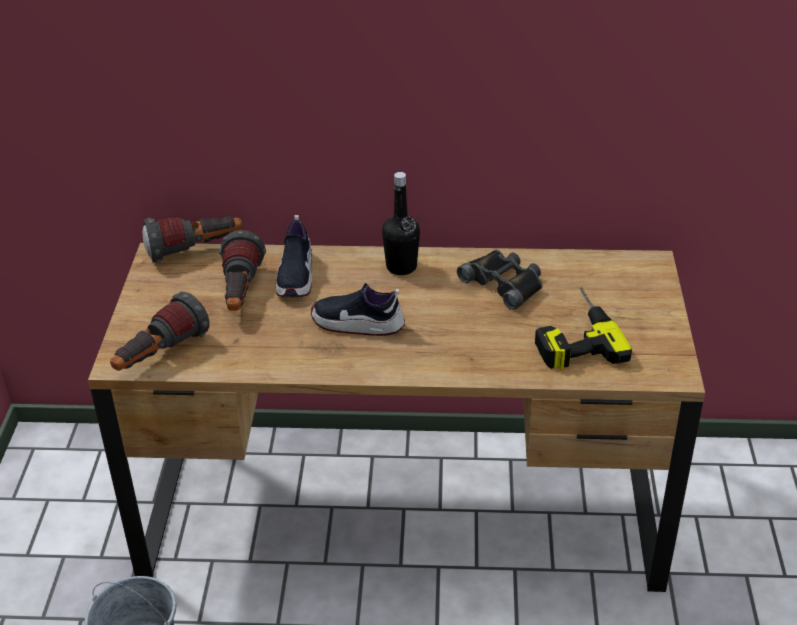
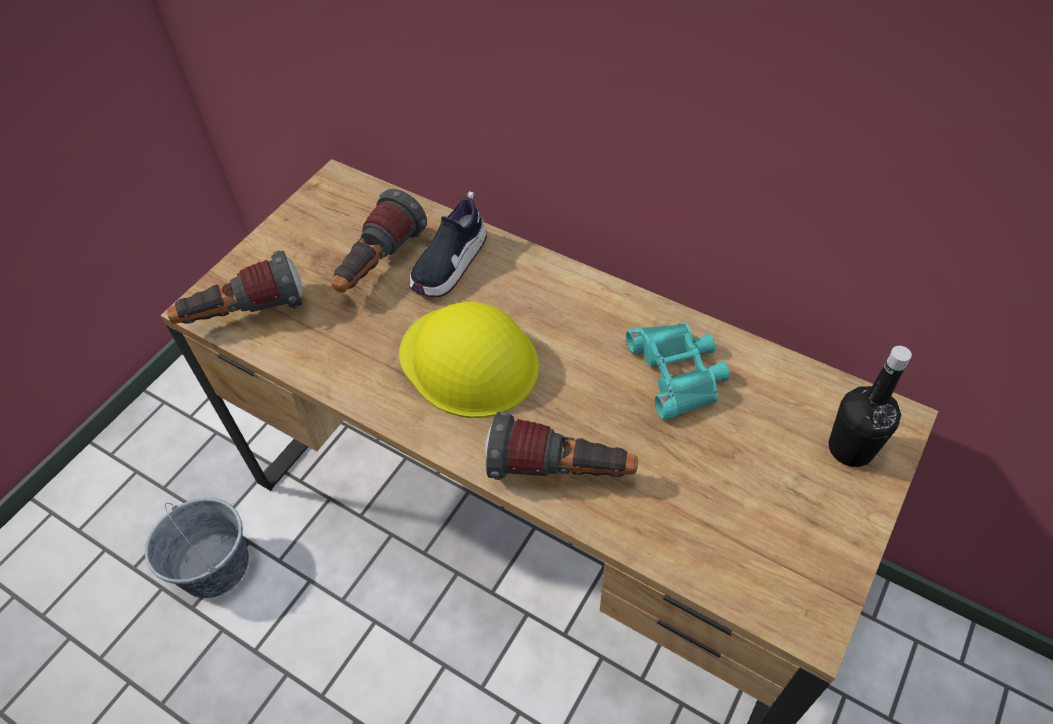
camera: 30 degrees right, 15 degrees up
(195, 251) = (375, 190): flashlight -> flashlight (560, 471)
(358, 324) = (469, 360): shoe -> yellow hard hat
(401, 267) = (573, 297): black bottle -> black bottle (850, 448)
(504, 283) = (678, 372): black binoculars -> turquoise binoculars
(572, 335) = (712, 492): power drill -> none

